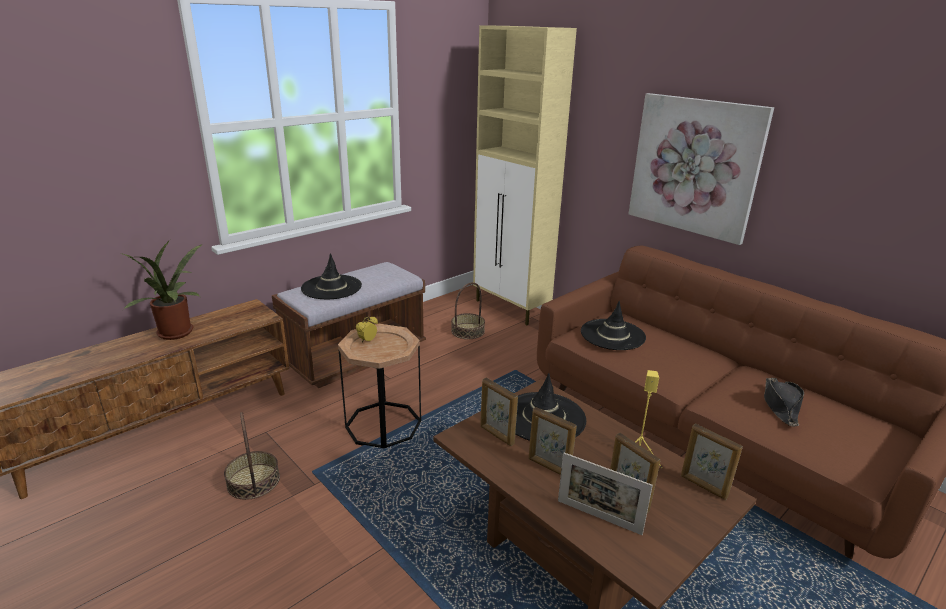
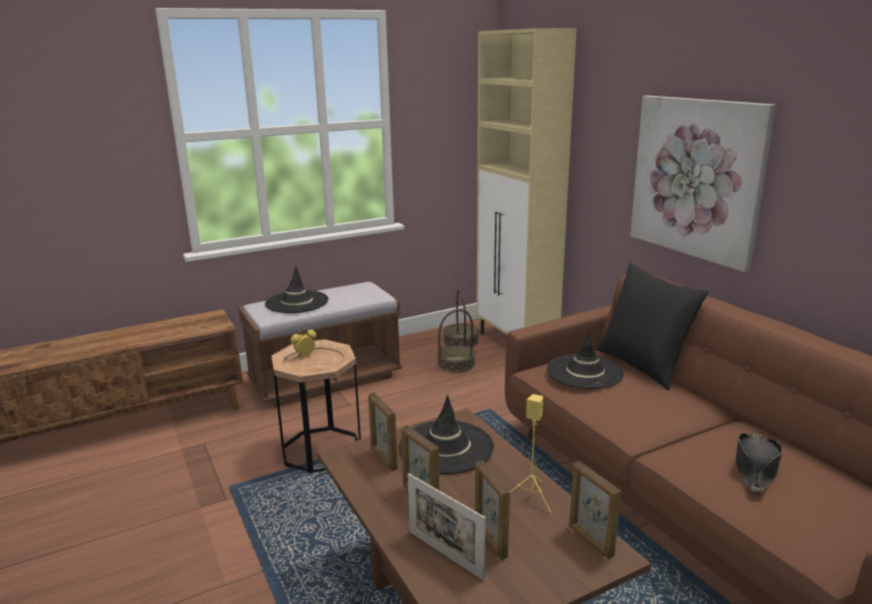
camera: 15 degrees right, 5 degrees down
(178, 334) = (132, 335): potted plant -> none
(253, 481) = (170, 488): basket -> basket (461, 341)
(653, 325) = (643, 365): none -> black pillow

